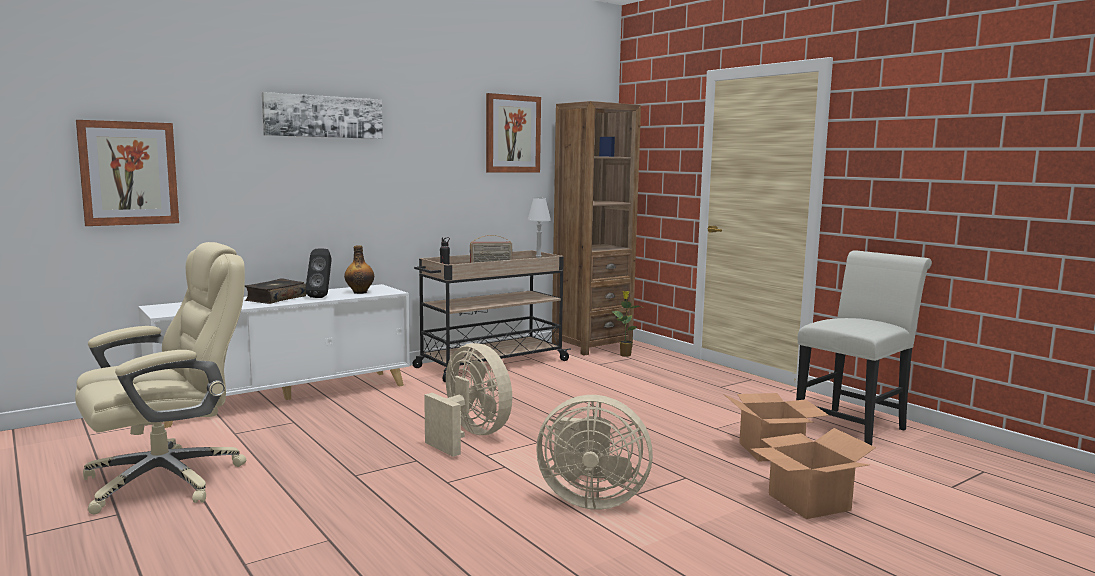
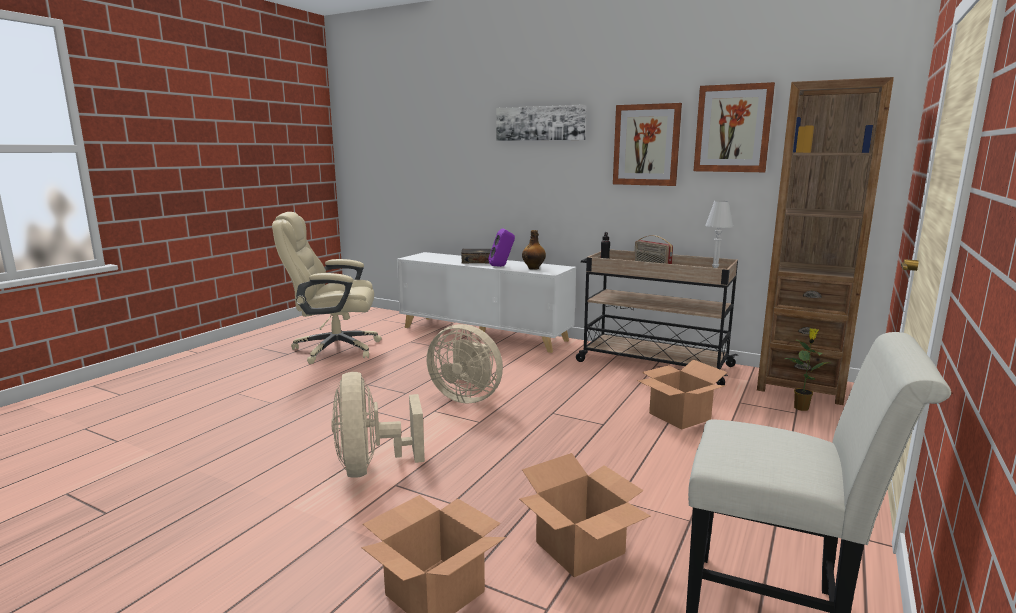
camera: 65 degrees right, 5 degrees up
(129, 173) = (425, 168): picture -> picture (646, 145)
(168, 479) = (334, 349): beige office chair -> beige office chair turned 150 degrees clockwise
(322, 297) = (501, 266): black speaker -> purple speaker
(469, 436) = (467, 397): beige fan -> beige fan turned 90 degrees clockwise
(604, 383) = (680, 416): none -> cardboard box

